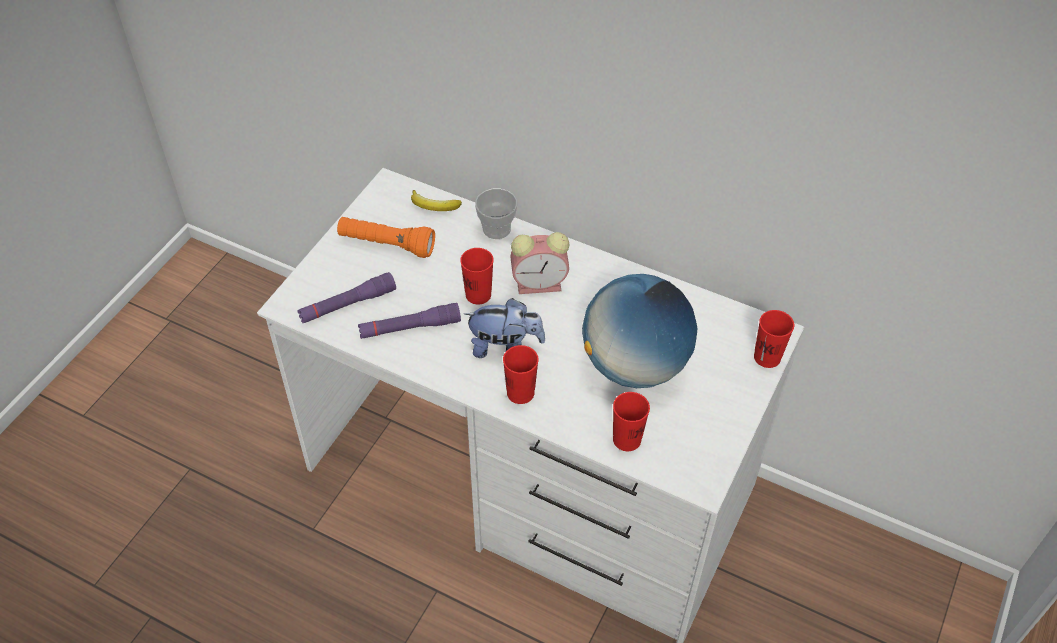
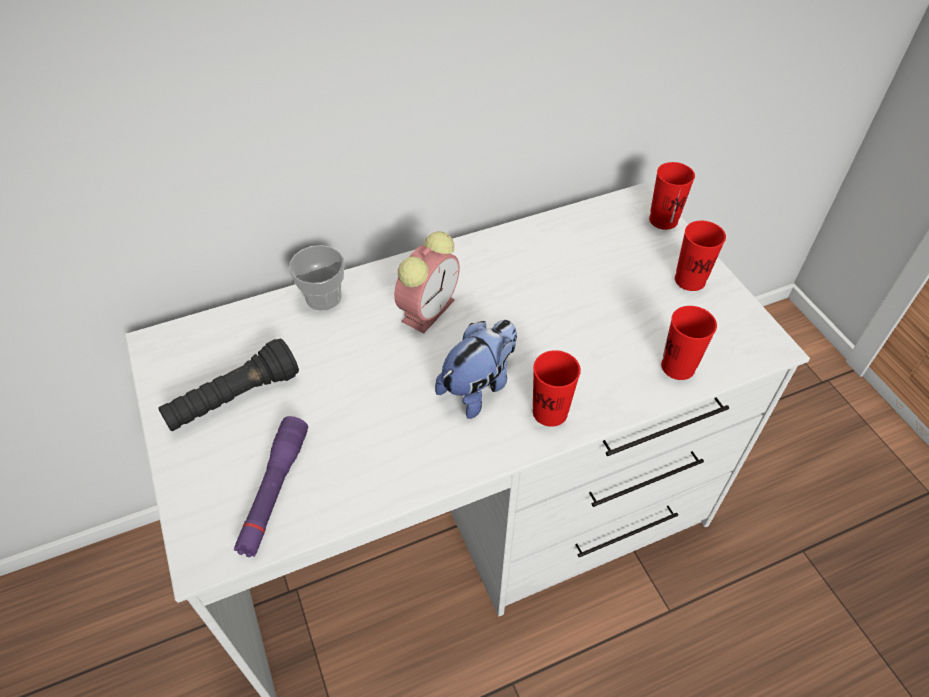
camera: 50 degrees left, 0 degrees up
(386, 245) = (234, 399): orange flashlight -> black flashlight
(410, 327) = (370, 452): purple flashlight -> none
(434, 206) = (233, 326): banana -> none
(478, 295) = (390, 365): red cup -> red cup (690, 280)
(634, 365) = (594, 306): globe -> none

